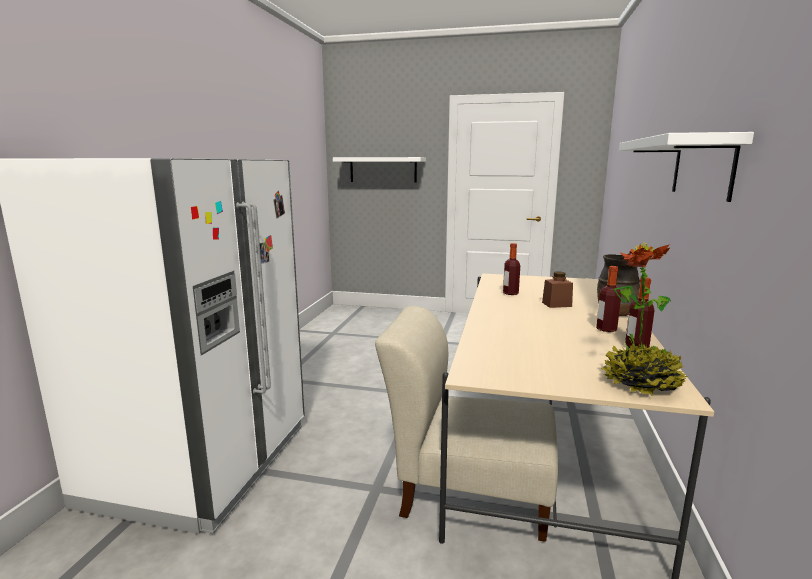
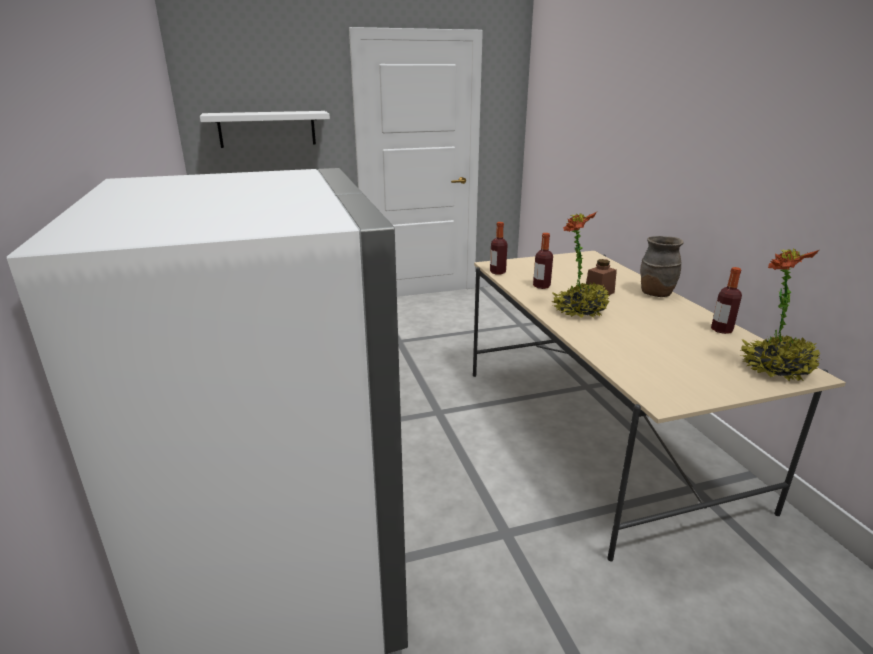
camera: 30 degrees left, 10 degrees up
(468, 492) = (584, 501): beige chair -> none
(513, 312) = (579, 311): none -> potted plant
(606, 329) = (675, 314): bottle -> bottle (497, 272)
(702, 167) = (752, 154): white shelf -> none

